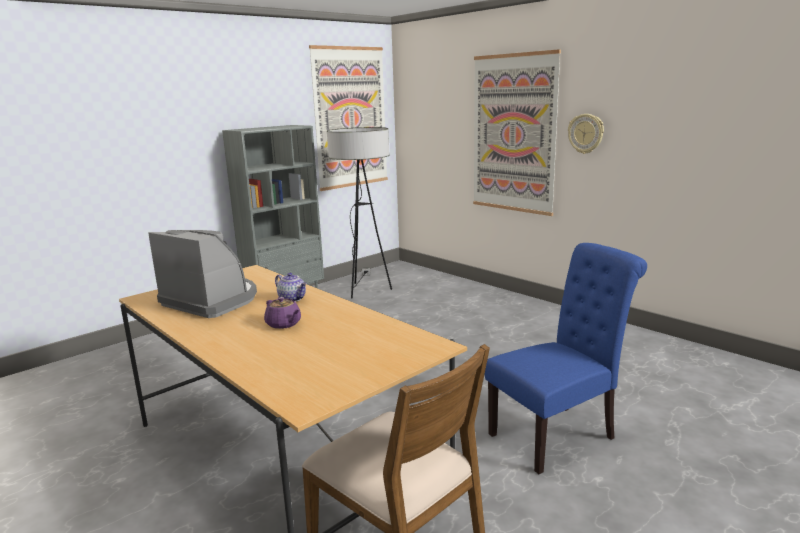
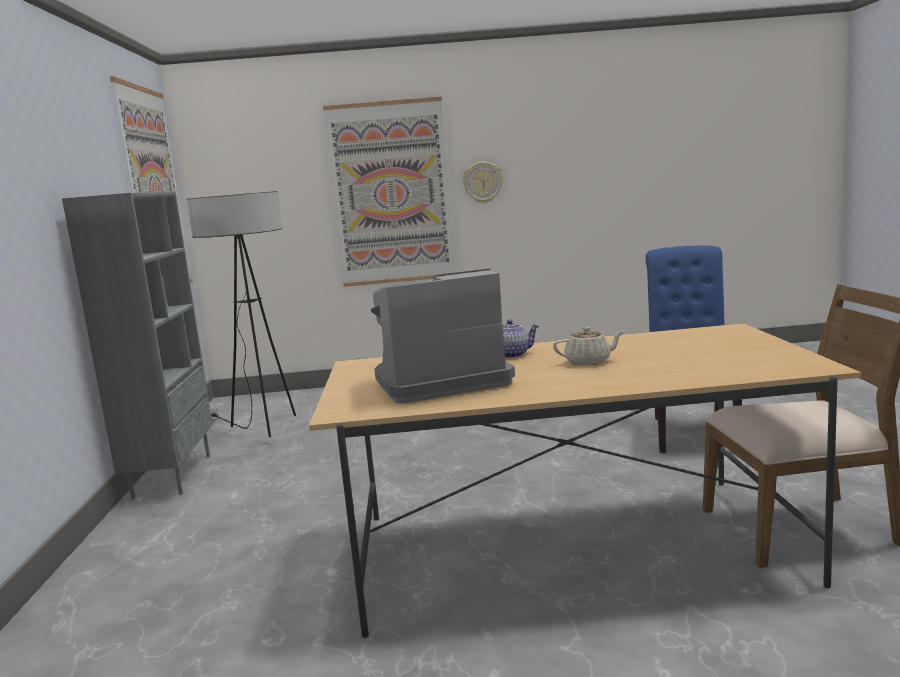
camera: 50 degrees left, 5 degrees down
(284, 324) = (589, 362): purple teapot -> beige teapot

